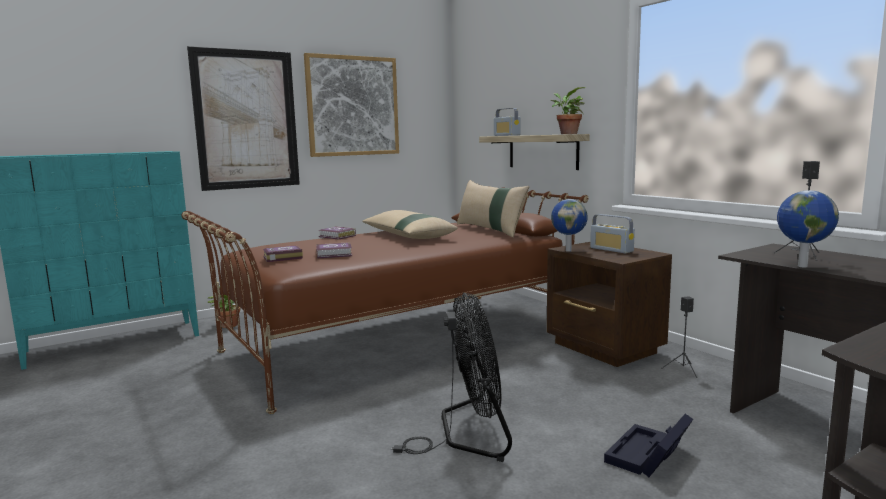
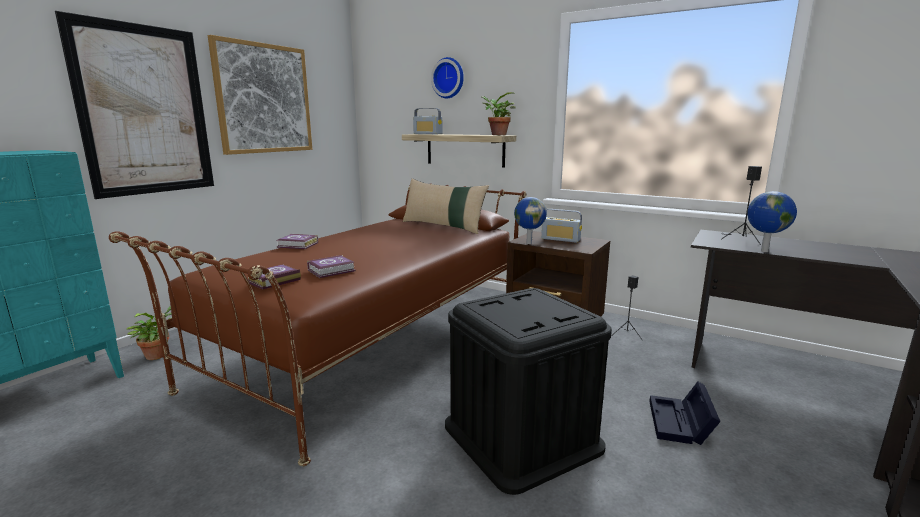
camera: 25 degrees left, 5 degrees up
(407, 235) = (374, 239): beige pillow -> none
(464, 431) = (521, 436): black fan -> black storage box
(529, 76) = (449, 78): none -> wall clock

